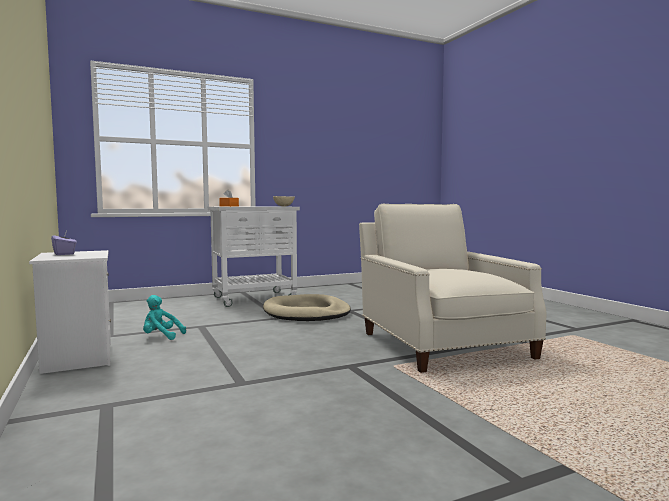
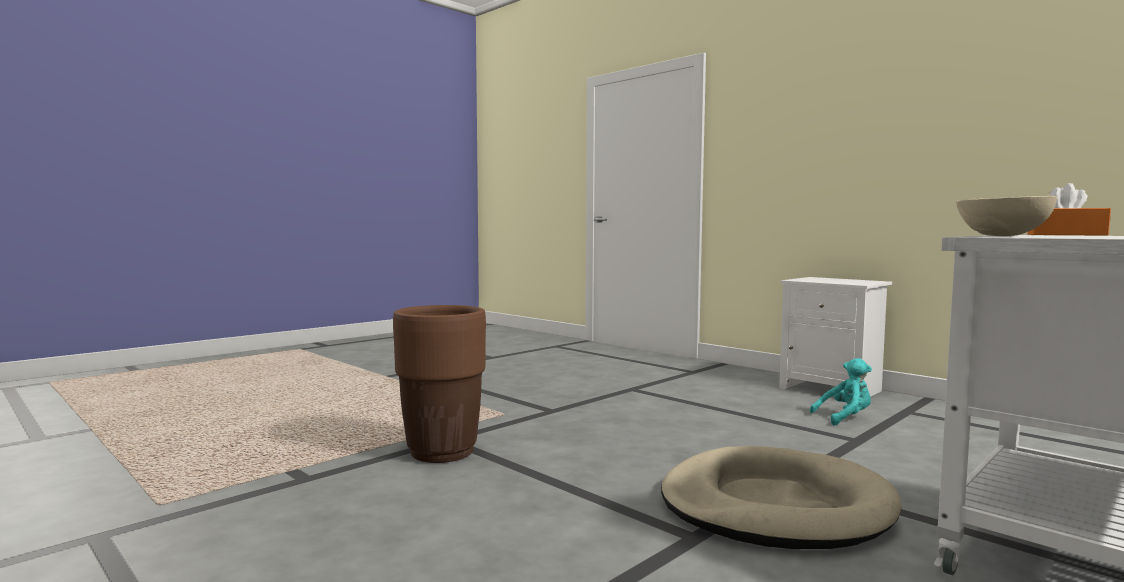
camera: 160 degrees right, 0 degrees up
(64, 254) = (851, 280): purple tissue box -> none
(442, 344) = (442, 452): beige armchair -> brown planter

